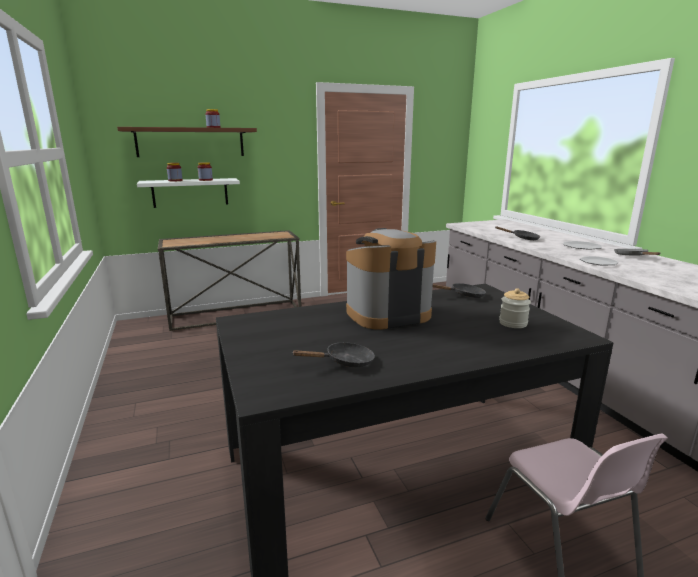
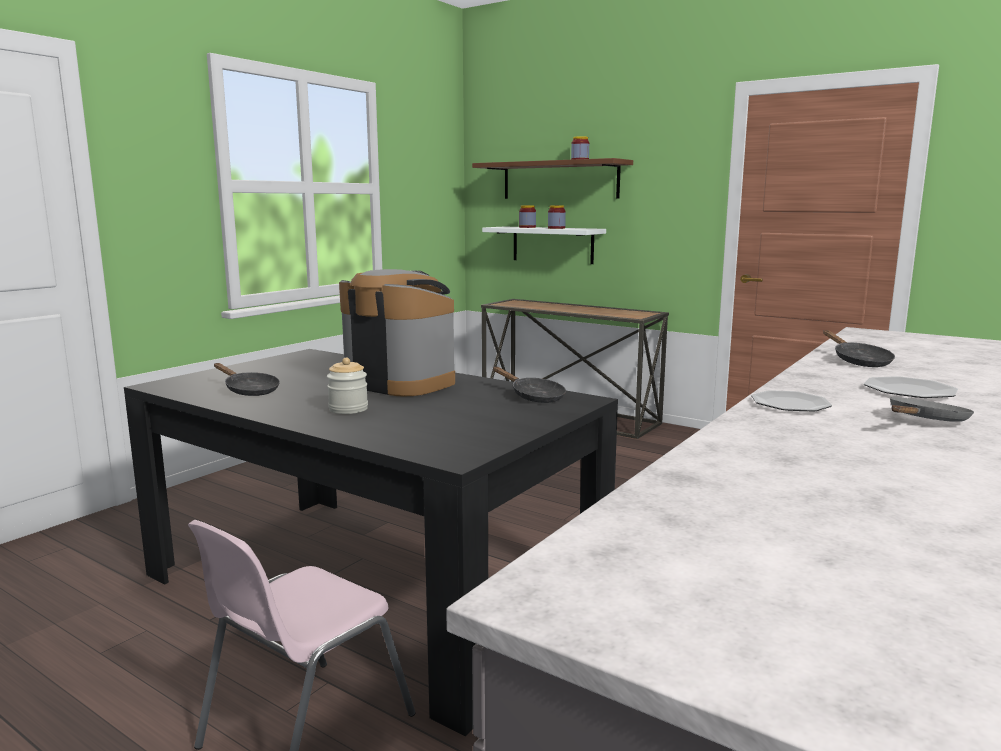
camera: 55 degrees right, 5 degrees down
(513, 323) = (455, 425): jar -> jar (348, 409)

